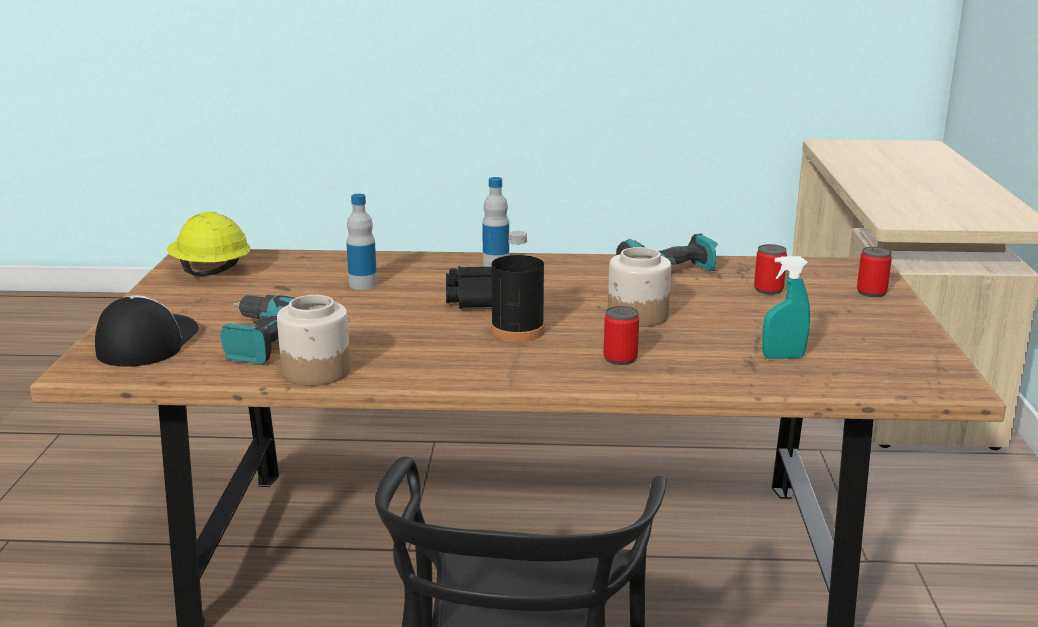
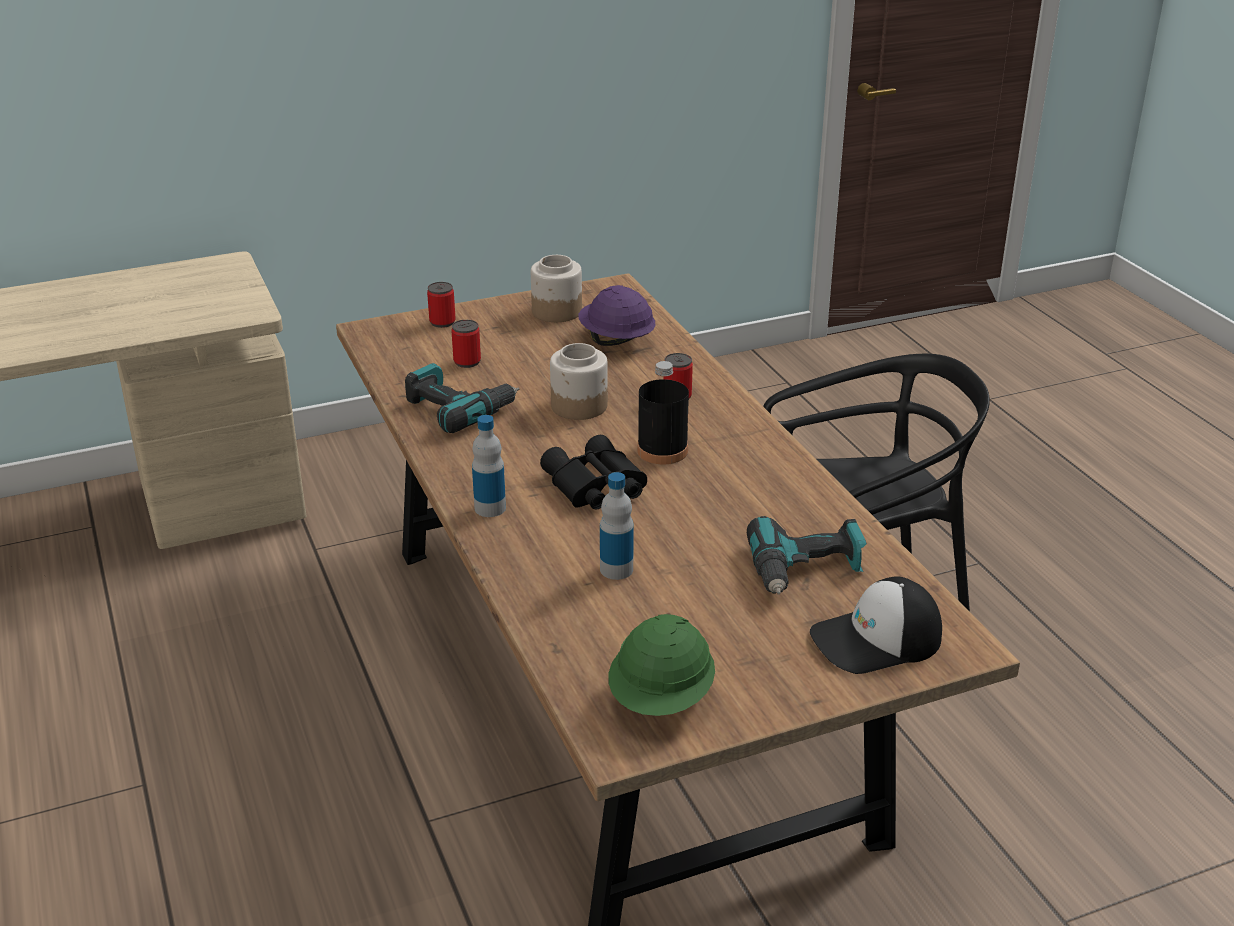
camera: 115 degrees left, 10 degrees up
(210, 272) = (662, 699): yellow hard hat -> green hard hat
(317, 371) = (833, 518): jar -> jar (556, 311)
(783, 357) = (616, 340): turquoise spray bottle -> purple hard hat

